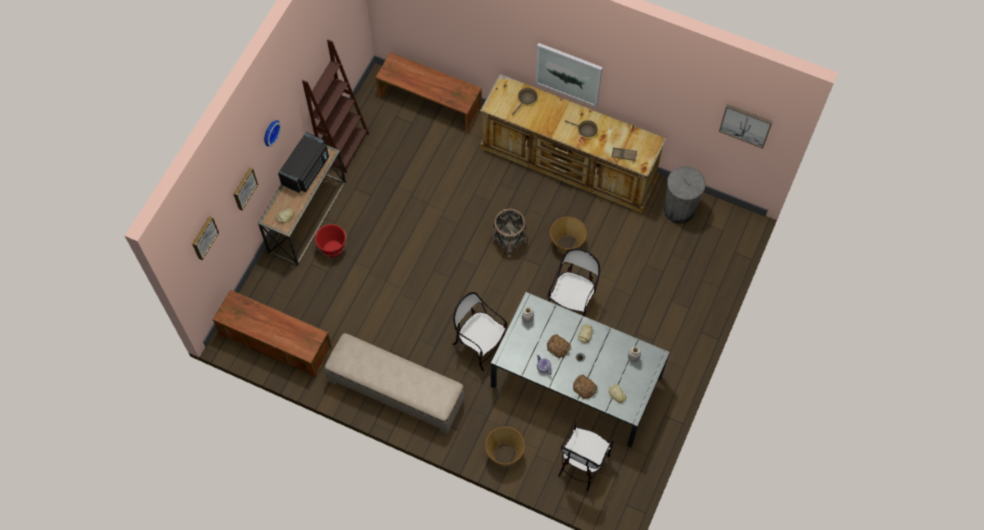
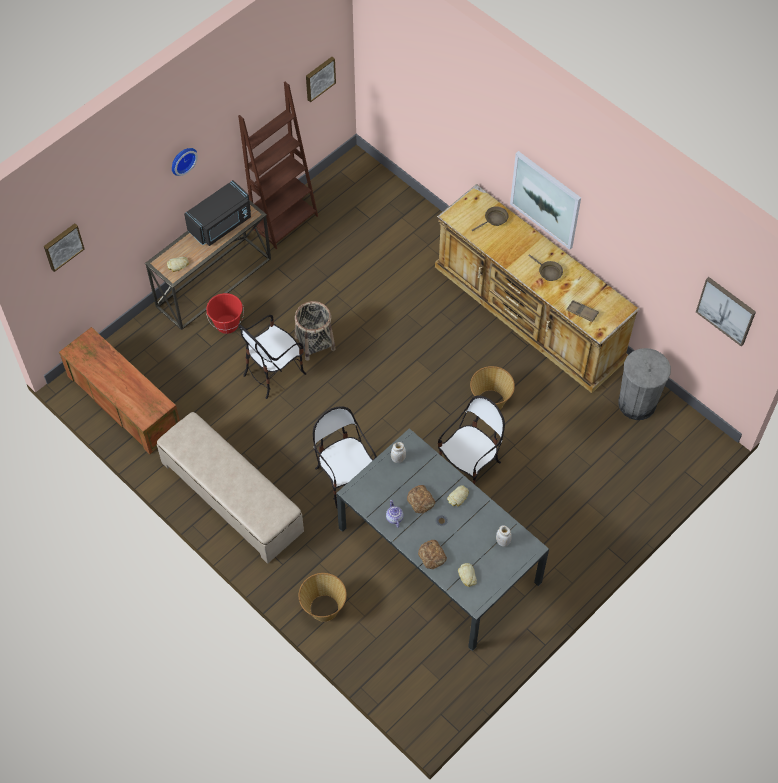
camera: 20 degrees right, 5 degrees down
(244, 188) = (132, 212): picture -> picture (319, 78)
(430, 102) = (400, 202): brown bench -> none
(509, 241) = (426, 377): basket -> basket (315, 343)
(582, 463) = (408, 649): chair -> chair (274, 372)

